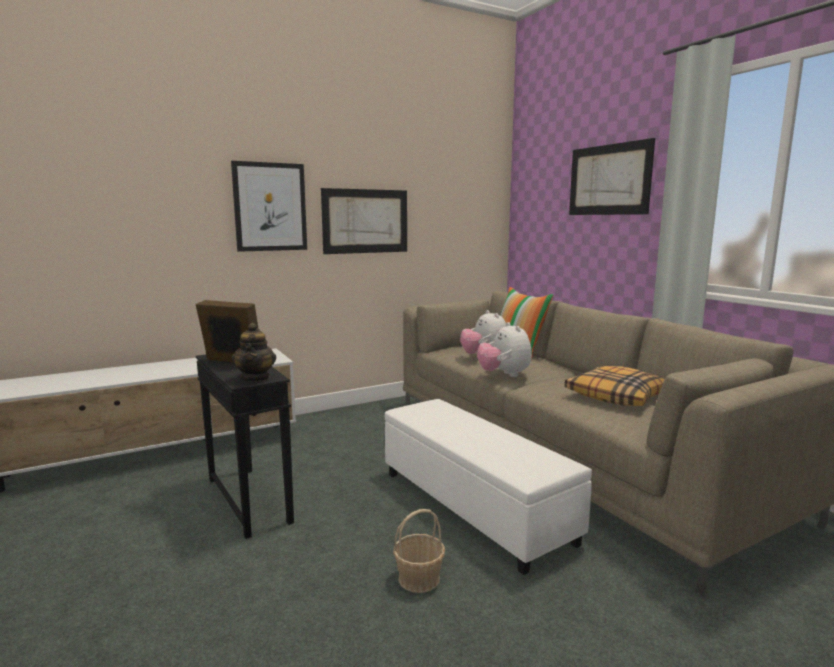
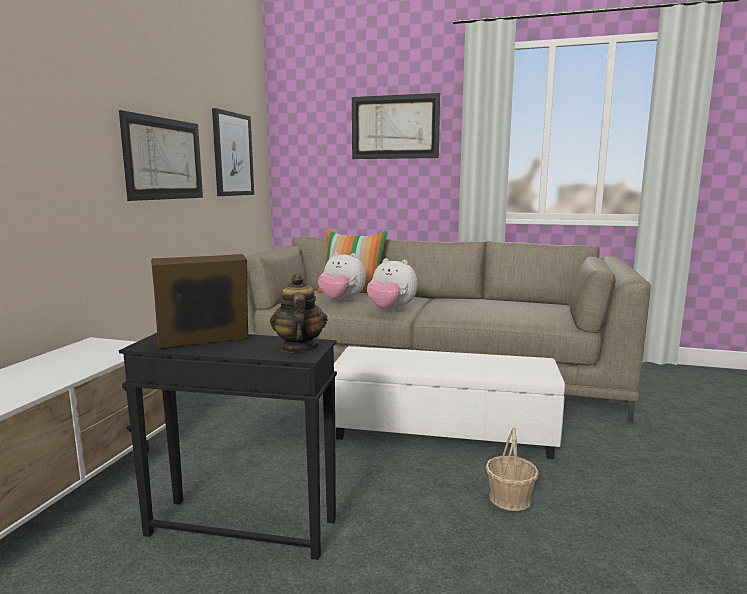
camera: 45 degrees left, 0 degrees up
(256, 378) = (299, 348): teapot -> teapot turned 135 degrees counterclockwise
(270, 207) = (64, 131): picture -> picture (232, 154)
(617, 396) = (498, 306): pillow -> none

